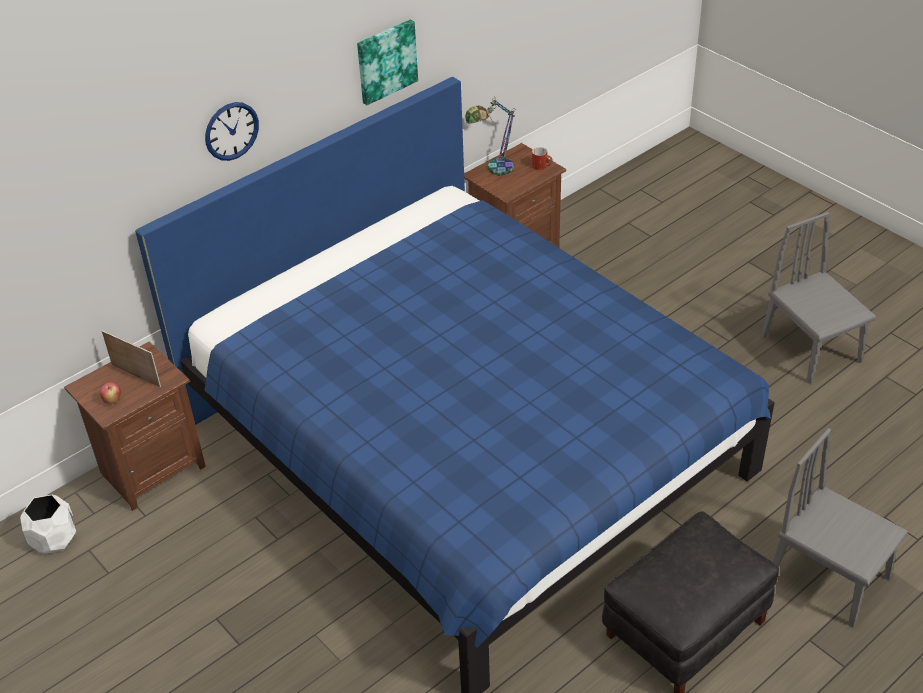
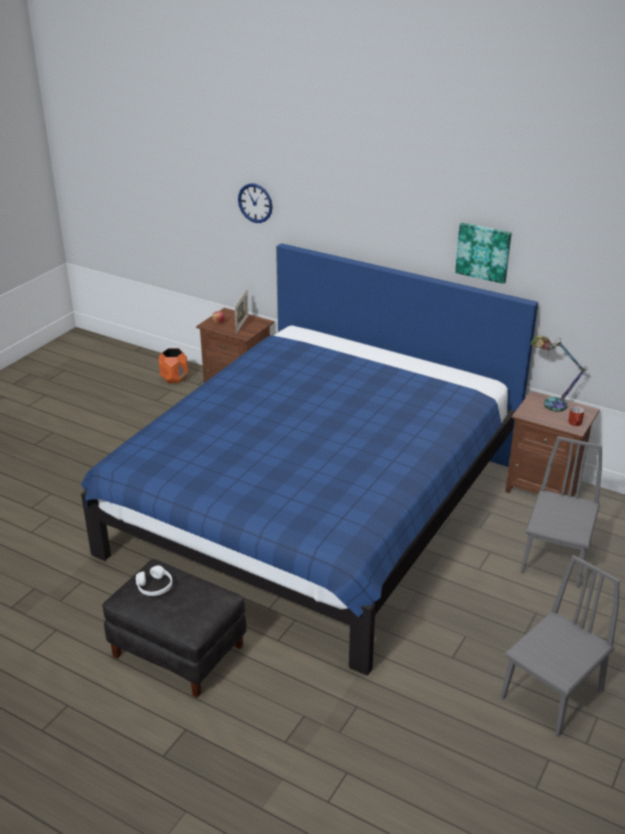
camera: 70 degrees right, 10 degrees down
(54, 539) = (175, 378): white planter -> orange planter
(231, 131) = (356, 224): wall clock -> wall clock (255, 203)
(670, 587) = (155, 586): none -> white headphones
(829, 578) = (257, 736): grey chair -> grey chair (556, 558)

